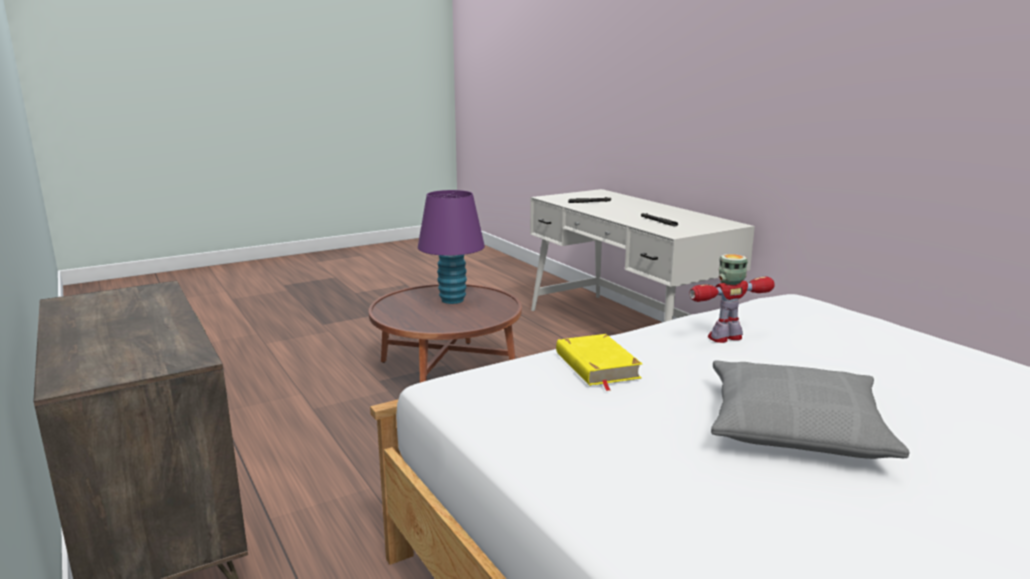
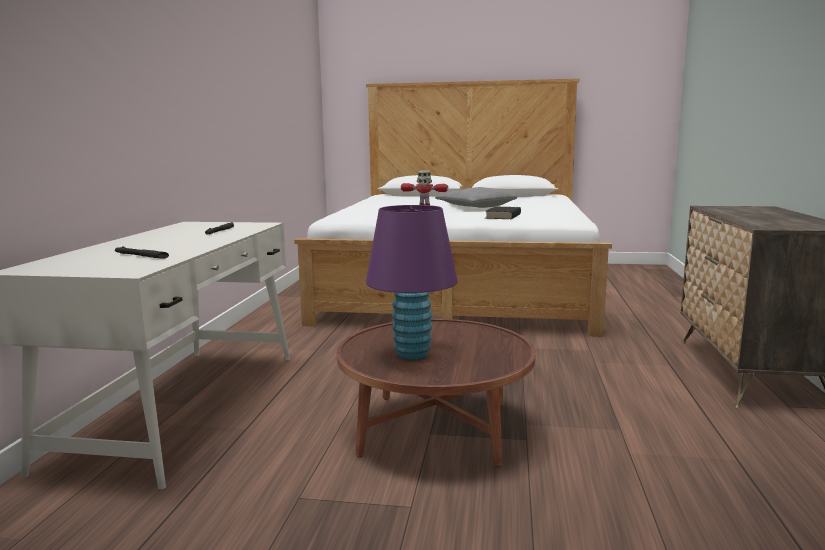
camera: 140 degrees left, 5 degrees down
(596, 365) = (503, 216): yellow book -> black book

